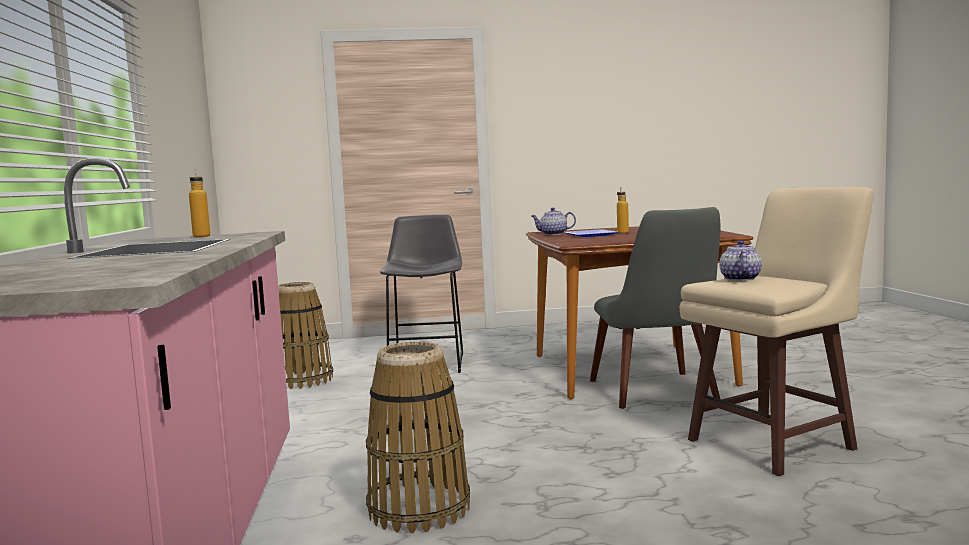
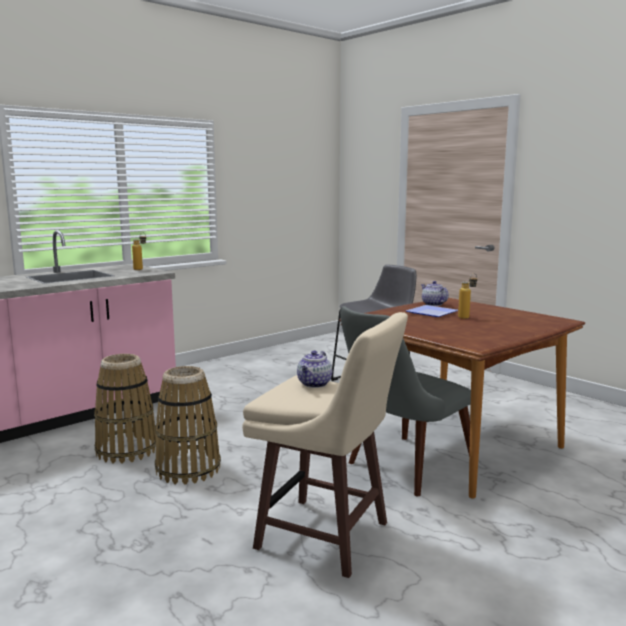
camera: 55 degrees right, 5 degrees up
(303, 380) = (295, 365): basket -> basket (188, 469)
(739, 279) = (314, 384): teapot -> teapot turned 135 degrees clockwise

